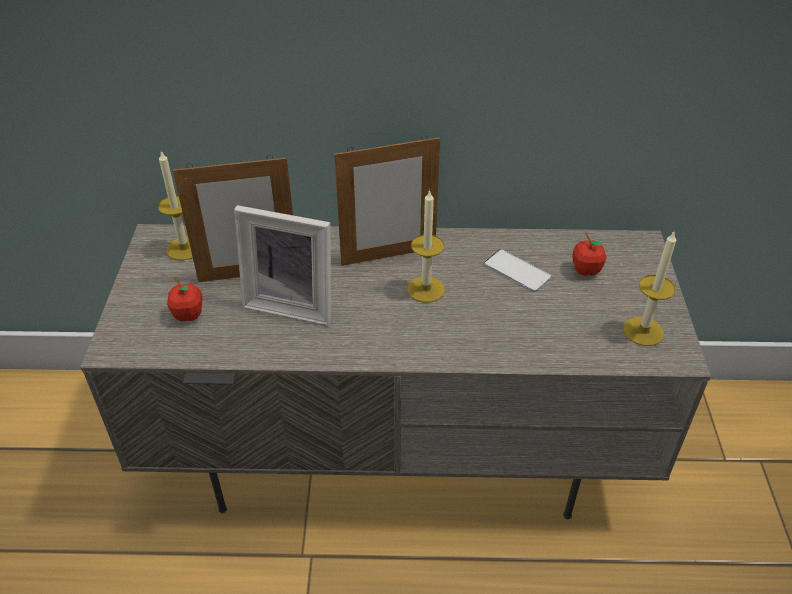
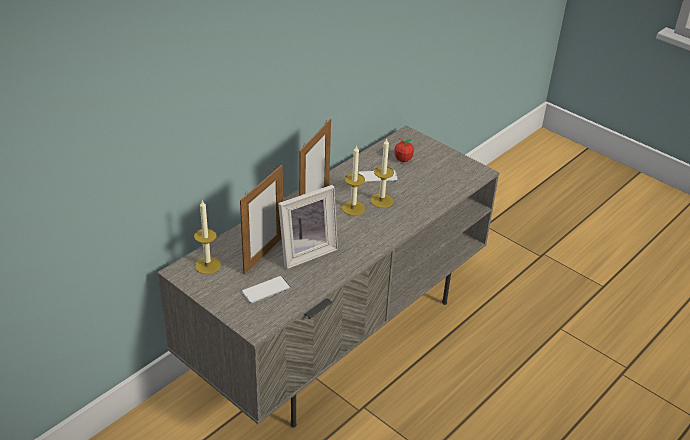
camera: 50 degrees left, 5 degrees down
(188, 315) = (266, 290): apple -> phone
(643, 331) = (457, 170): candle -> candle (381, 201)

